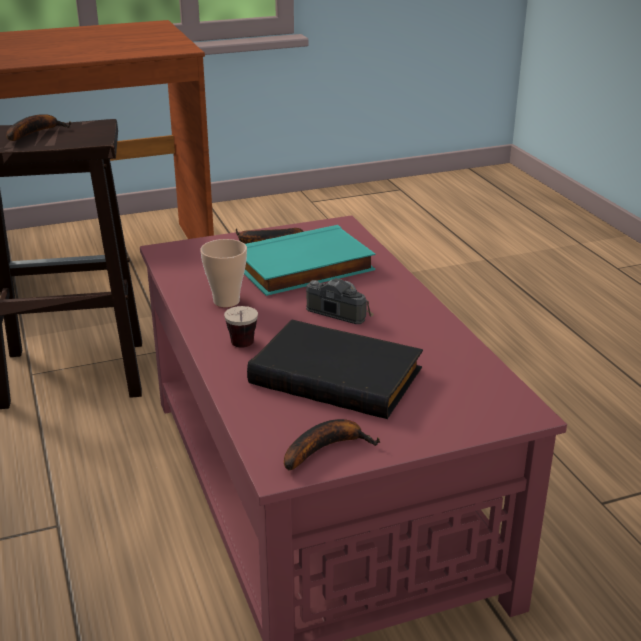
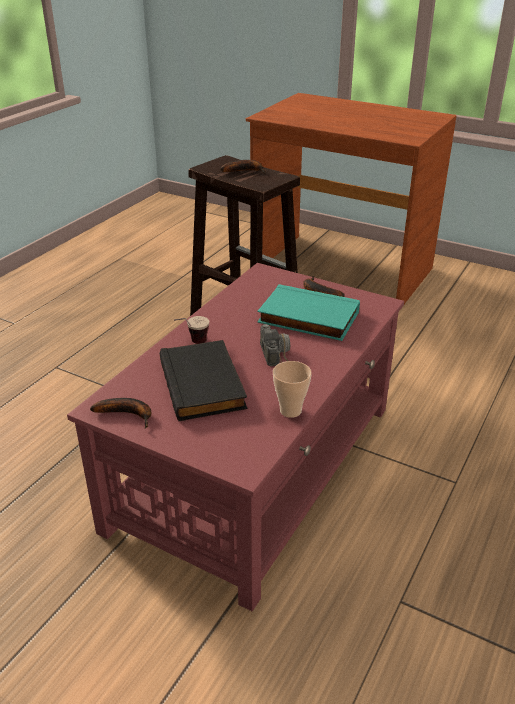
camera: 50 degrees right, 5 degrees up
(226, 301) = (235, 314): cup -> cup (290, 411)

